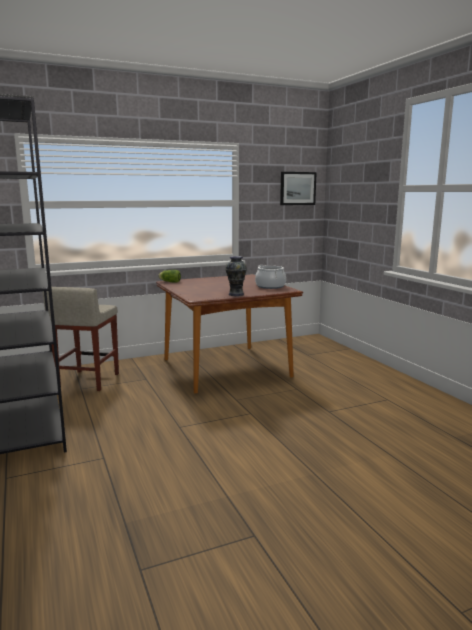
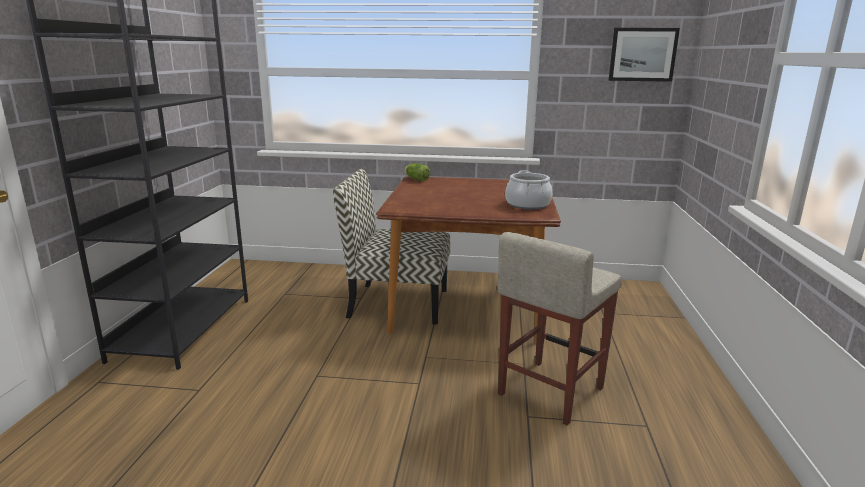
camera: 30 degrees right, 5 degrees up
(88, 381) = (302, 286): beige stool -> beige stool (550, 391)
(176, 376) = (396, 303): none -> chair
(236, 294) = (455, 211): vase -> none

